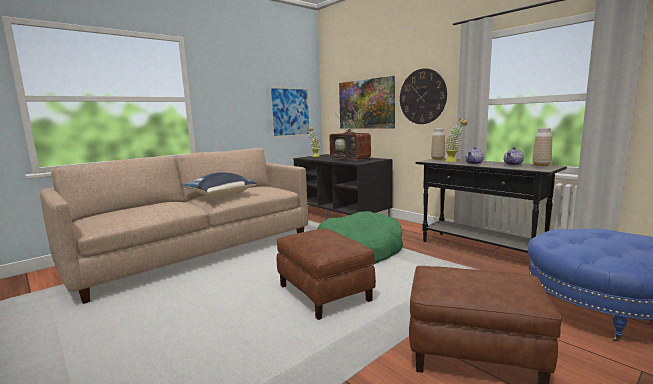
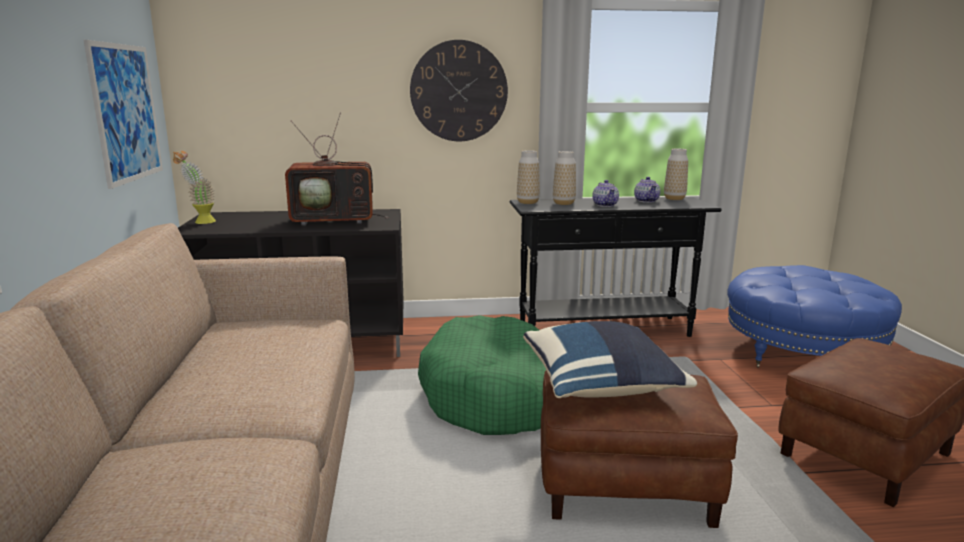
camera: 55 degrees left, 5 degrees up
(221, 196) = (238, 384): blue pillow -> blue pillow (601, 386)
(366, 104) = (319, 98): picture -> none
(454, 161) = (563, 203): potted plant -> vase

